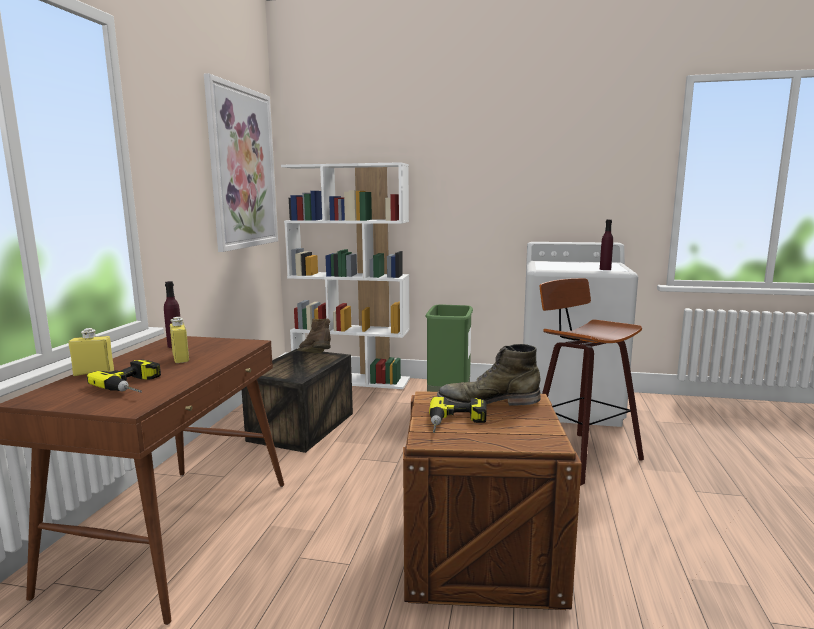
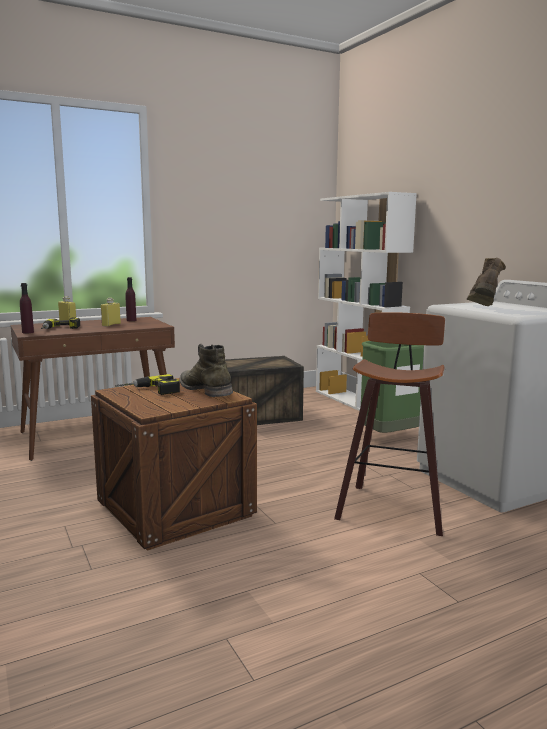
camera: 50 degrees right, 0 degrees up
(242, 168) = (283, 202): picture -> none
(316, 357) = (278, 362): brown boot -> brown boot (482, 308)
(605, 269) = (505, 313): purple bottle -> purple bottle (28, 332)

